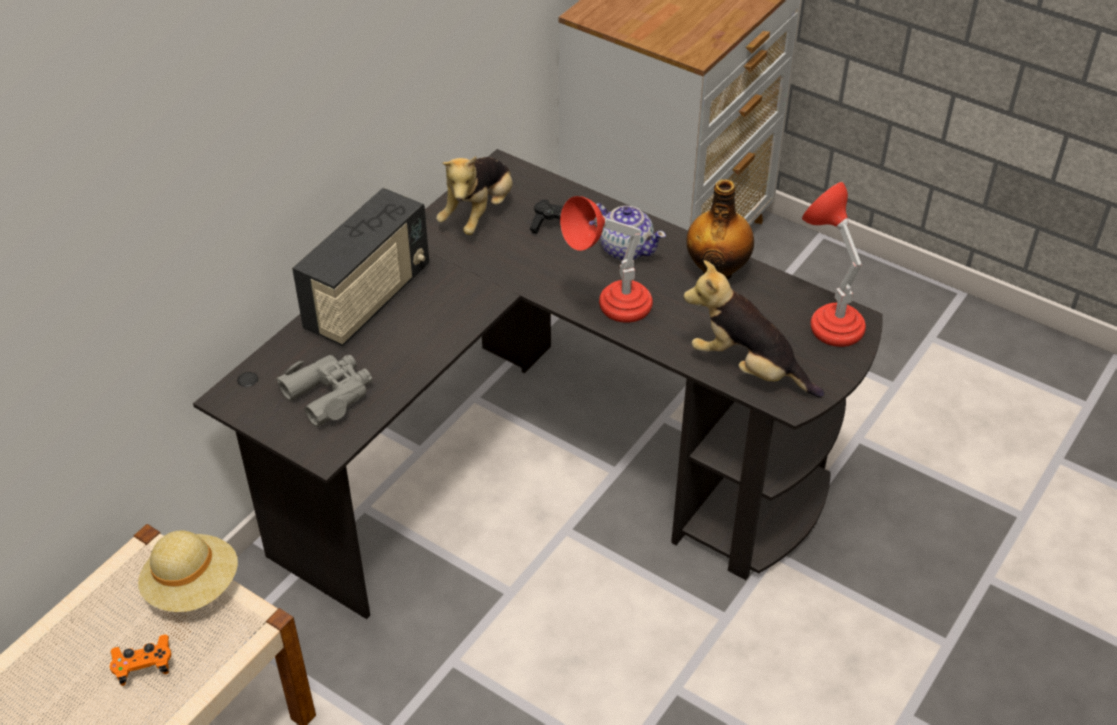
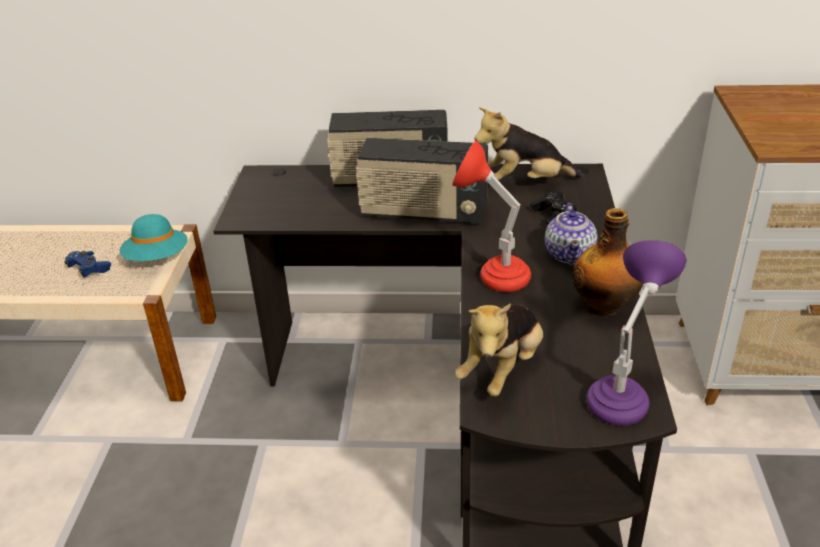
camera: 60 degrees right, 10 degrees down
(144, 665) = (89, 269): orange game controller -> blue game controller
(193, 586) = (157, 258): beige hat -> turquoise hat
(329, 394) = (290, 201): grey binoculars -> none
(462, 305) = (423, 213): none -> radio
(748, 368) = (502, 369): plush toy -> plush toy turned 150 degrees counterclockwise
(827, 318) = (623, 393): red table lamp -> purple table lamp

